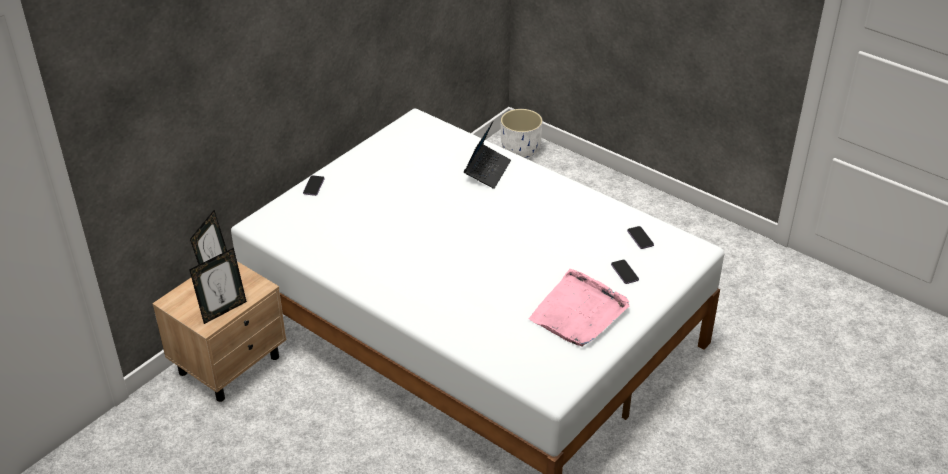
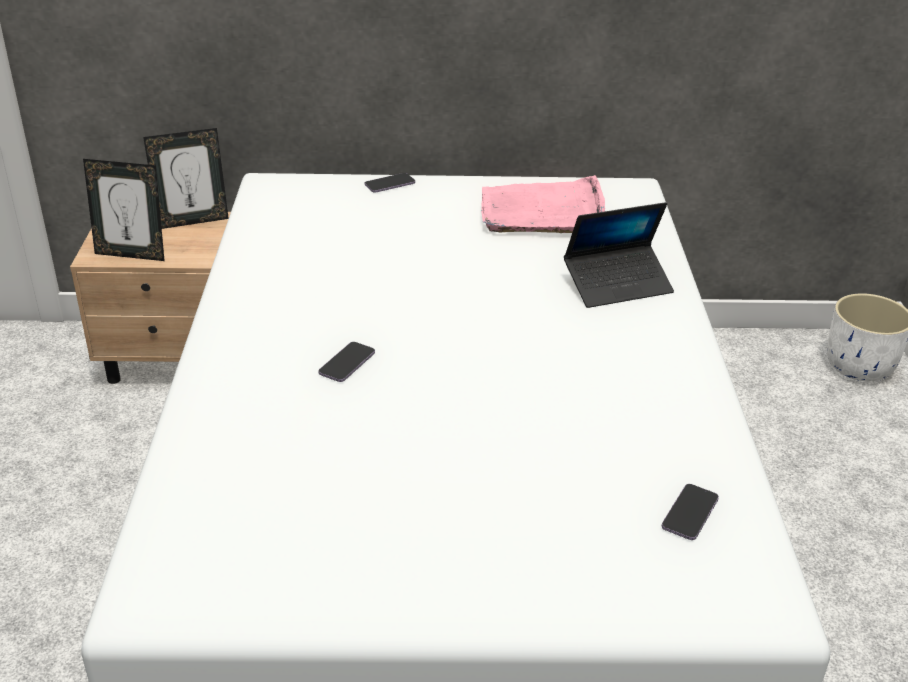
camera: 50 degrees right, 5 degrees down
(579, 312) = (395, 534): pink tray -> pink tray (542, 211)
(624, 272) = (570, 539): phone -> phone (347, 363)

